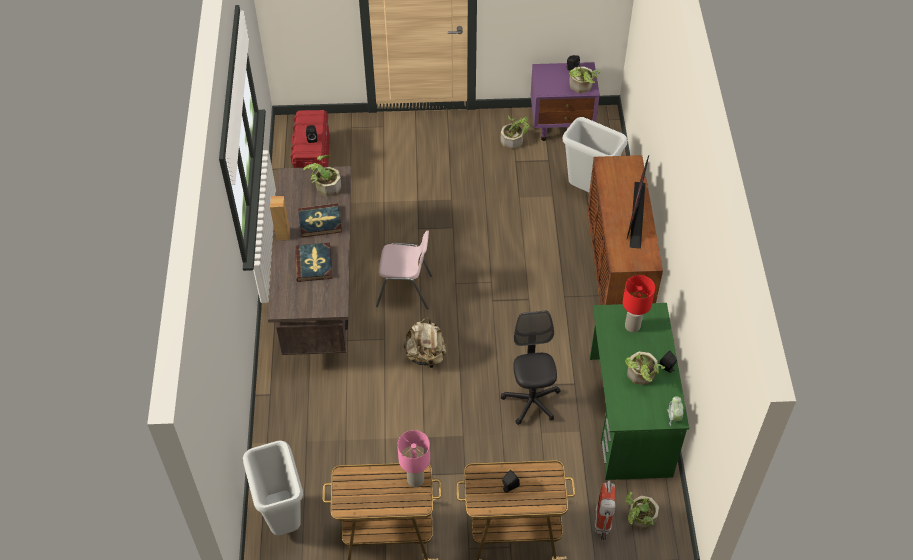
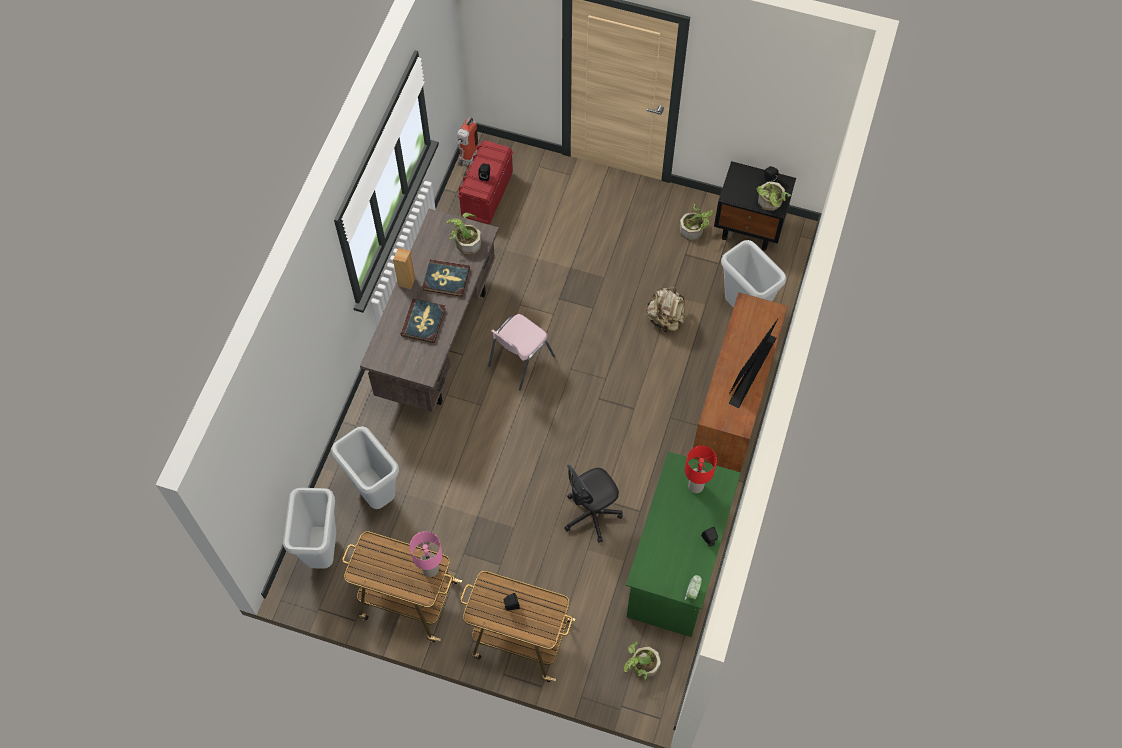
camera: 20 degrees right, 10 degrees up
(313, 449) = (374, 493): none -> grey trash can
(405, 291) = (520, 361): pink chair -> pink chair turned 105 degrees clockwise
(426, 356) = (512, 435): beige backpack -> beige backpack (665, 319)
(531, 401) = (591, 515): black office chair -> black office chair turned 135 degrees counterclockwise
(562, 125) = (749, 228): purple nightstand -> black nightstand
(602, 527) = (603, 662): fire extinguisher -> fire extinguisher (467, 160)
(641, 376) = (680, 540): potted plant -> none

